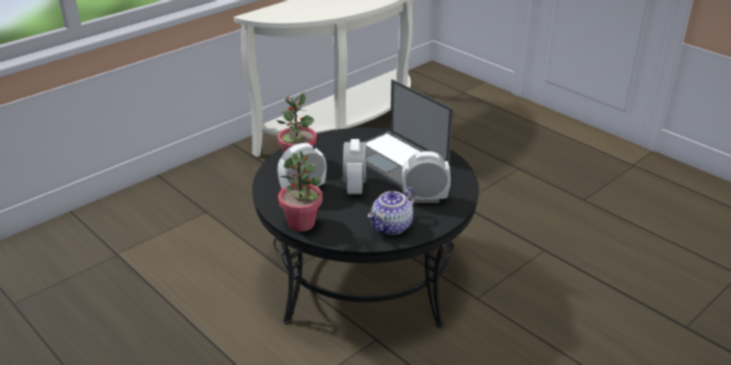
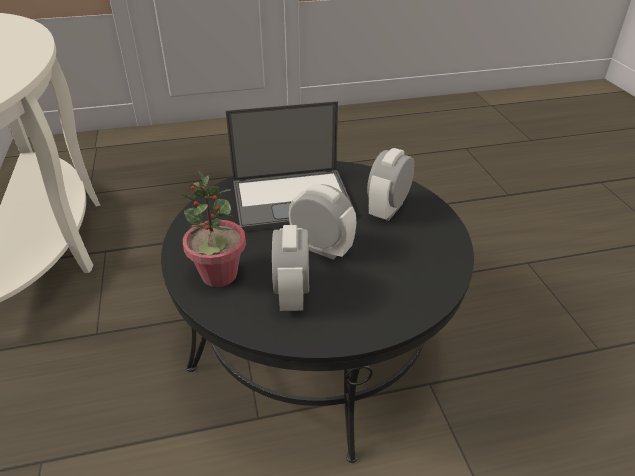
camera: 60 degrees left, 5 degrees up
(302, 223) = (371, 323): potted plant -> none
(392, 227) = (428, 251): teapot -> none

